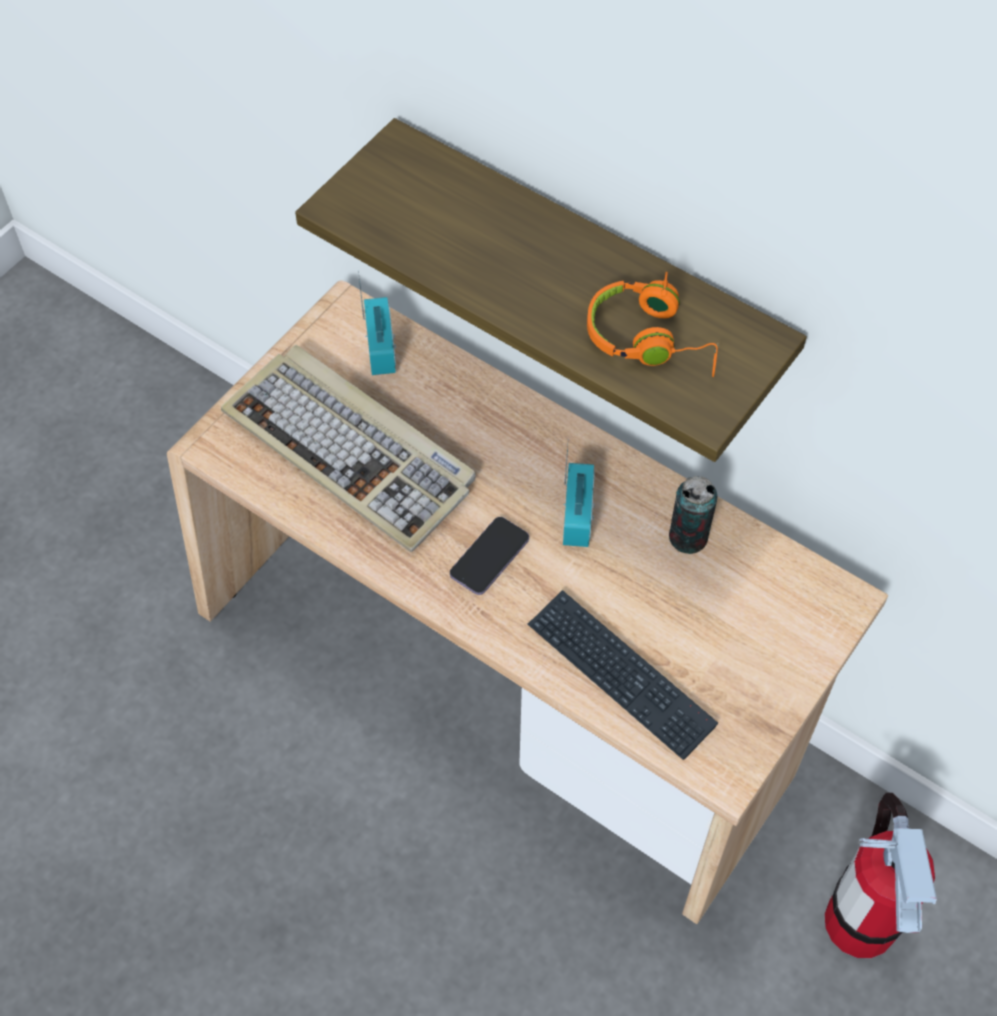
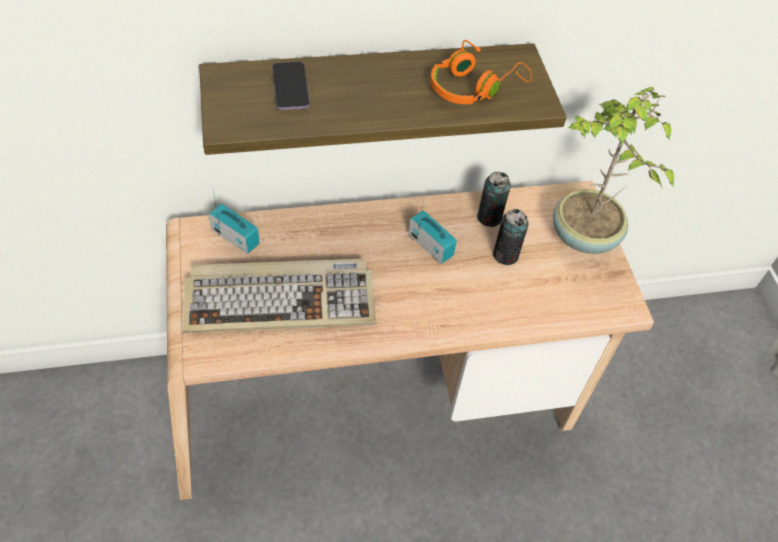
camera: 50 degrees left, 5 degrees down
(489, 557) = (414, 297): phone -> phone (290, 88)
(620, 675) = (535, 302): keyboard -> none
(652, 595) = (505, 255): none -> can
(778, 651) = (582, 237): none -> potted plant
(859, 921) = (623, 369): fire extinguisher -> none

